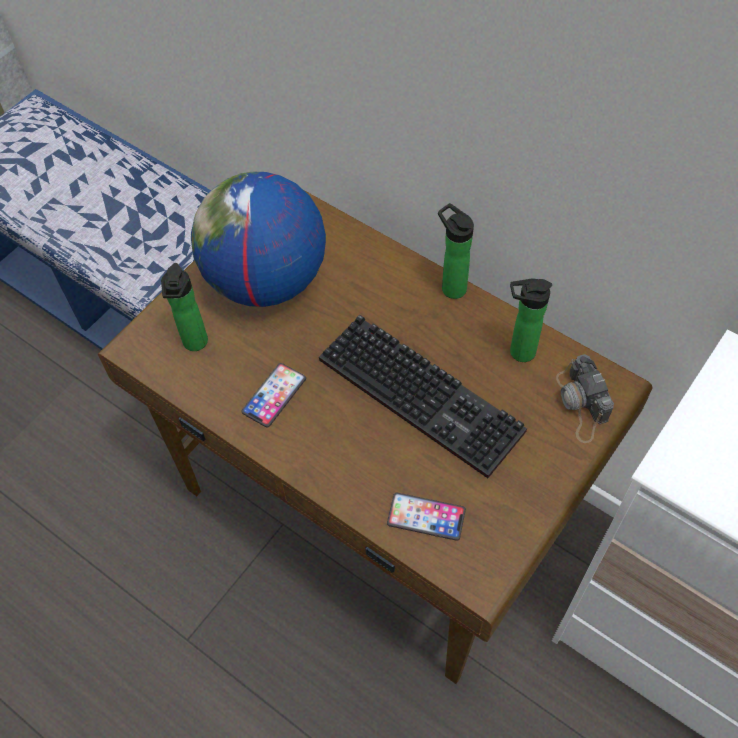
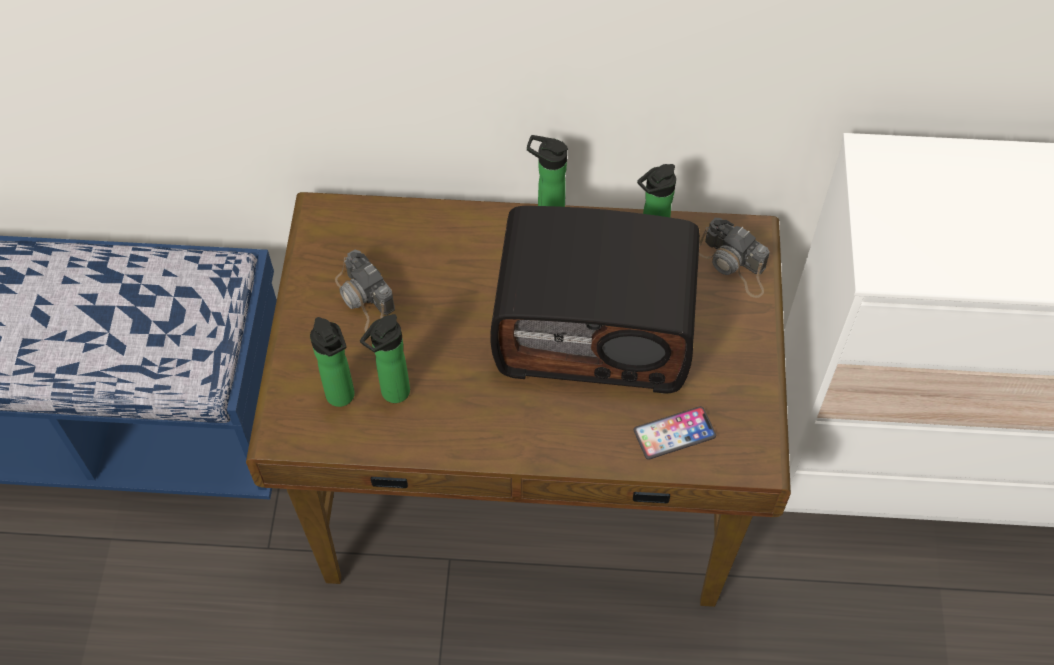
camera: 35 degrees left, 0 degrees up
(232, 361) = (392, 394): none -> bottle
(266, 280) = (365, 300): globe -> camera
(274, 395) = (458, 403): phone -> none
(425, 394) = (595, 328): keyboard -> radio

